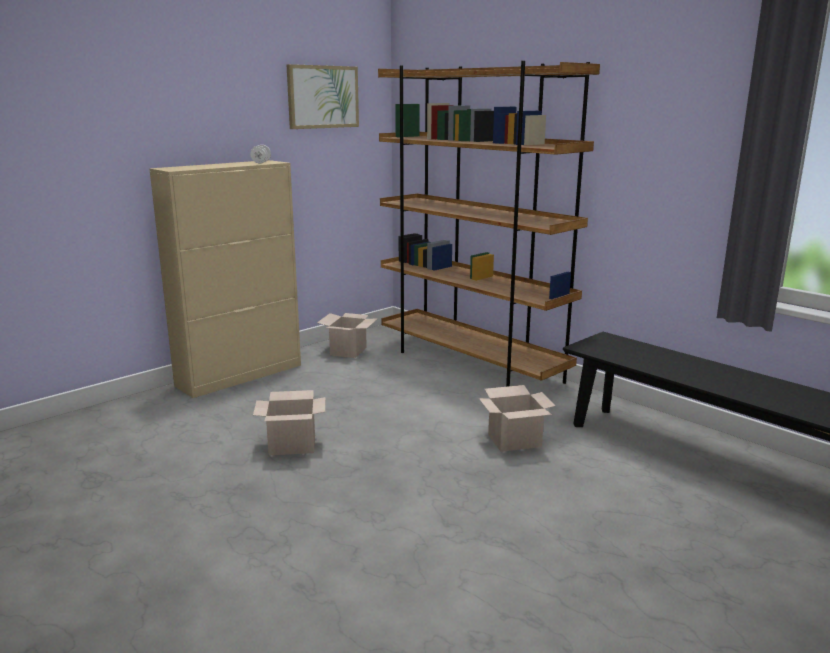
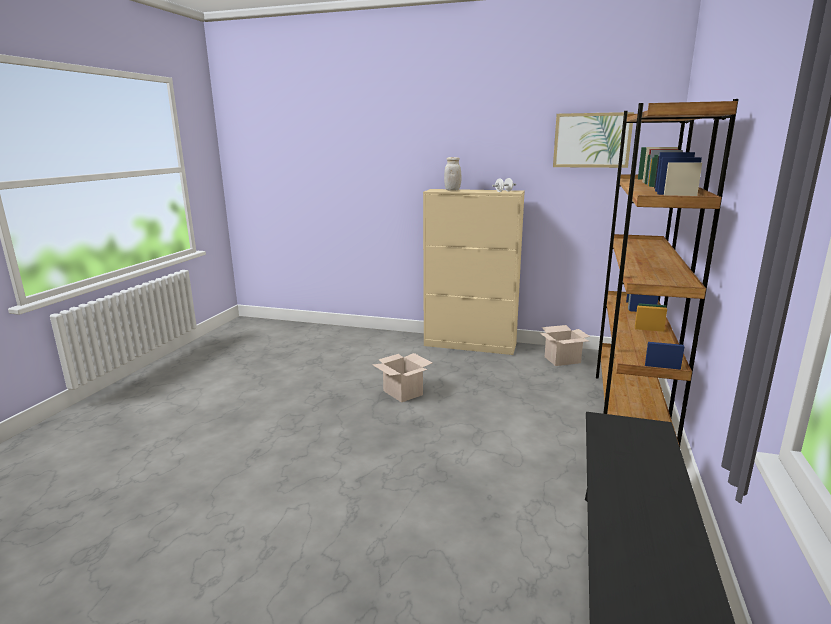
camera: 60 degrees right, 0 degrees up
(193, 166) = (452, 190): none -> white jar
(513, 441) = (512, 473): cardboard box -> none

